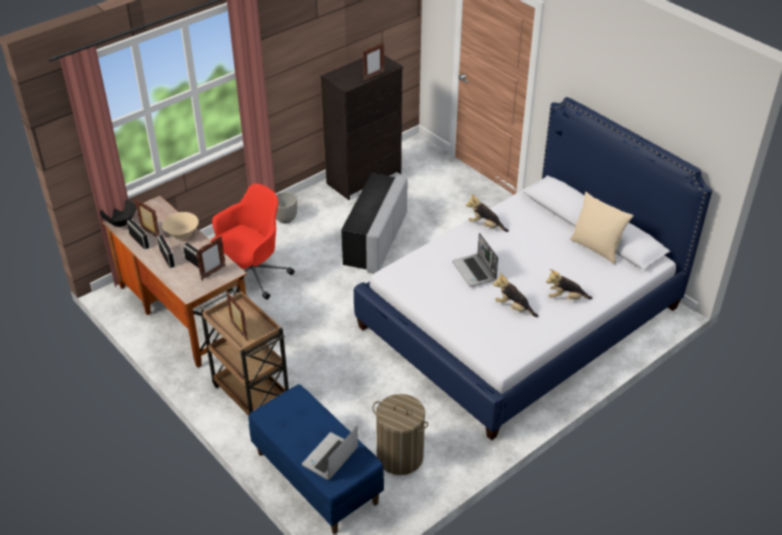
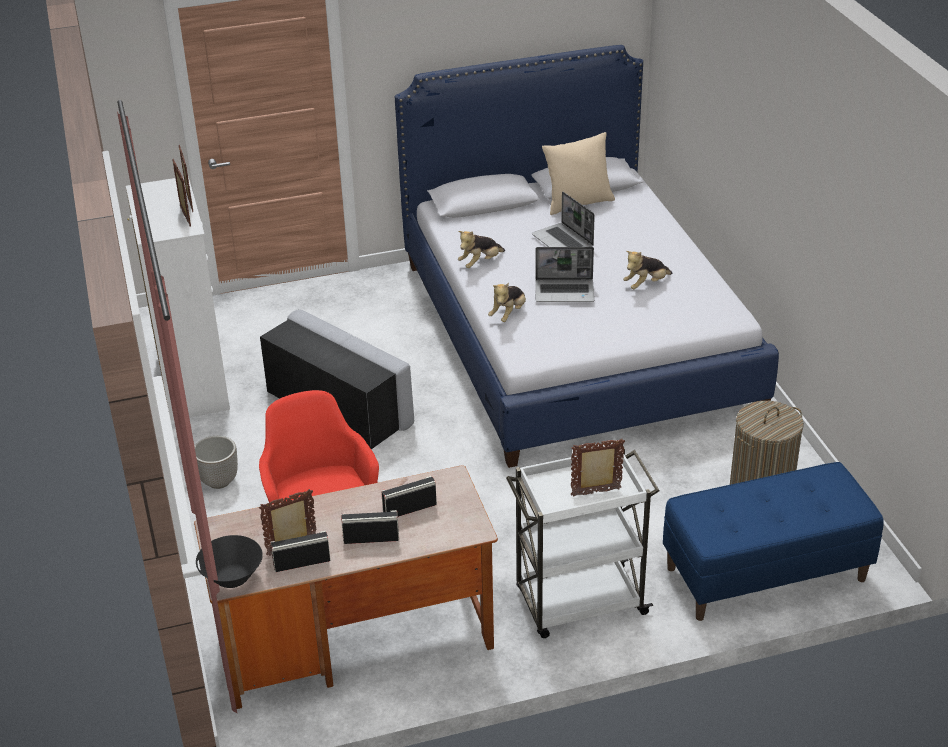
camera: 65 degrees left, 5 degrees down
(182, 234) = (322, 512): beige bowl -> none
(213, 273) = (442, 497): picture frame -> picture frame (185, 217)
(251, 393) = (578, 602): brown cart -> white cart
(330, 458) = (816, 501): laptop -> laptop (563, 241)
(365, 178) = (194, 382): black dresser -> white dresser
(566, 298) = (651, 246): plush toy -> plush toy (508, 314)

